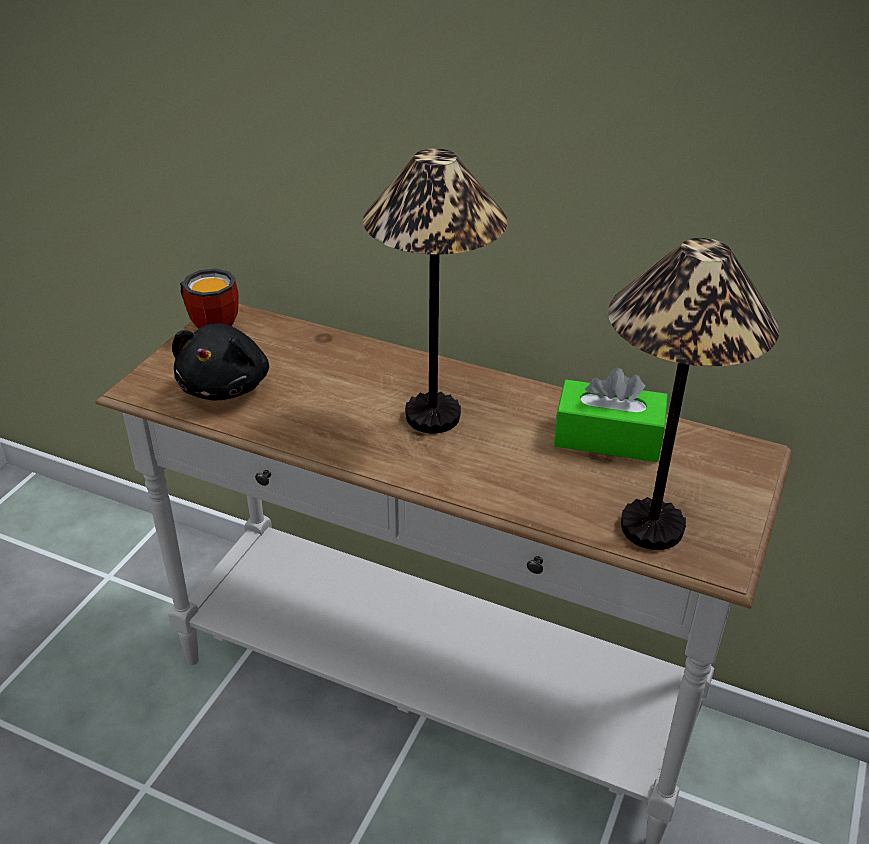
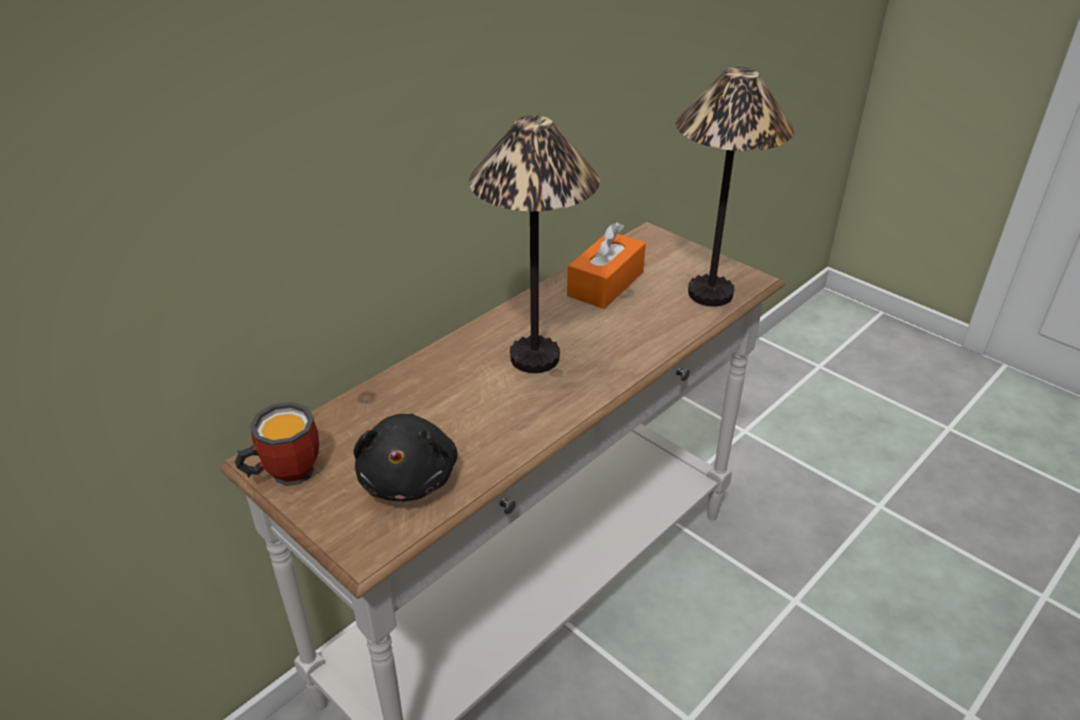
camera: 70 degrees left, 0 degrees up
(226, 386) = (409, 478): black plush toy -> black plush toy turned 60 degrees clockwise
(608, 438) = (605, 284): green tissue box -> orange tissue box

